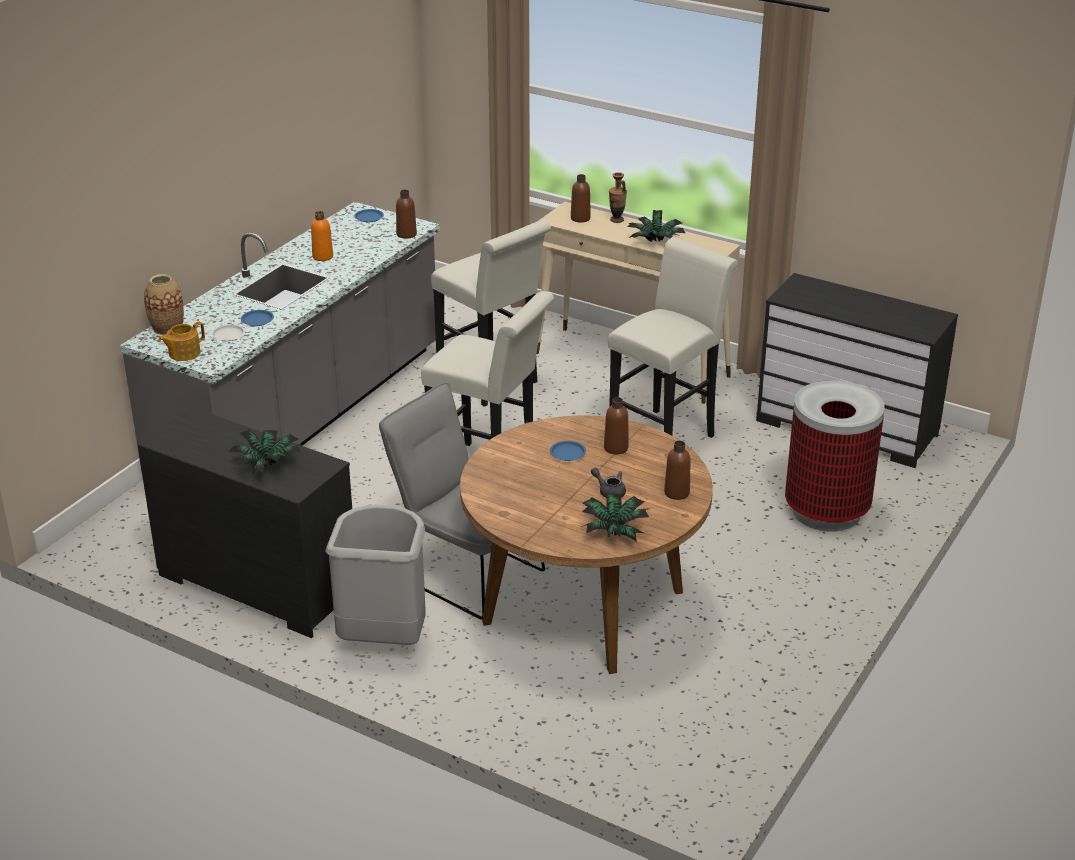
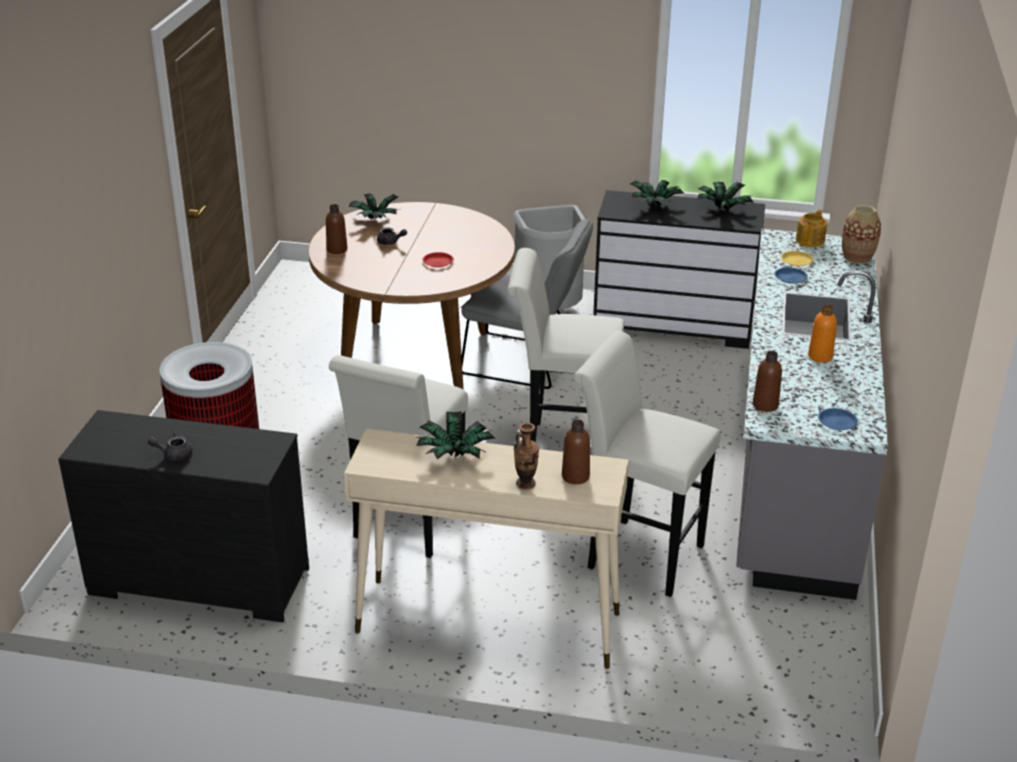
camera: 160 degrees right, 0 degrees up
(195, 446) = (722, 208): none -> potted plant
(228, 335) = (796, 261): white plate -> yellow plate
(568, 453) = (437, 262): blue plate -> red plate
(616, 448) = (400, 272): brown bottle -> none
(865, 301) = (174, 454): none -> grey teapot

